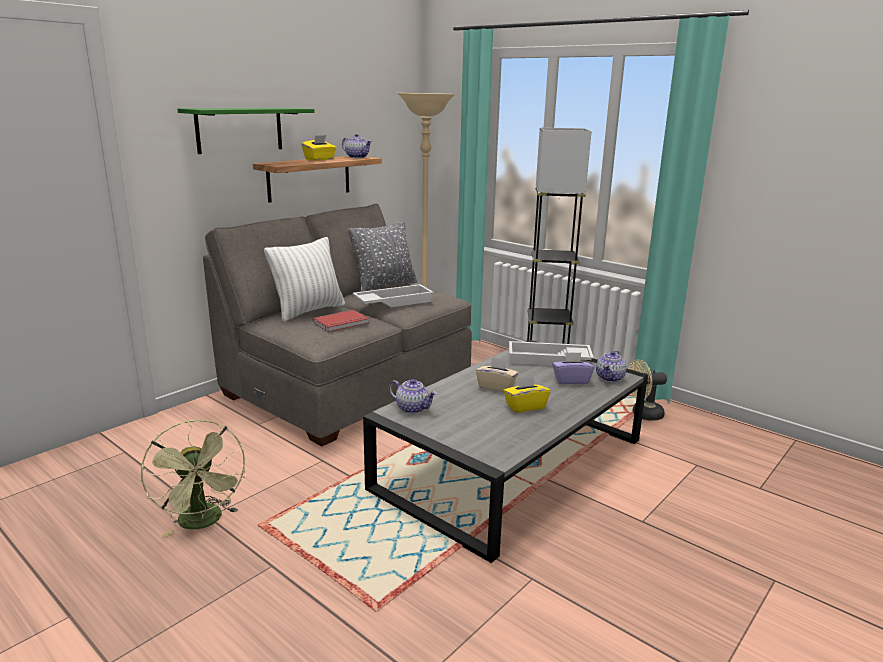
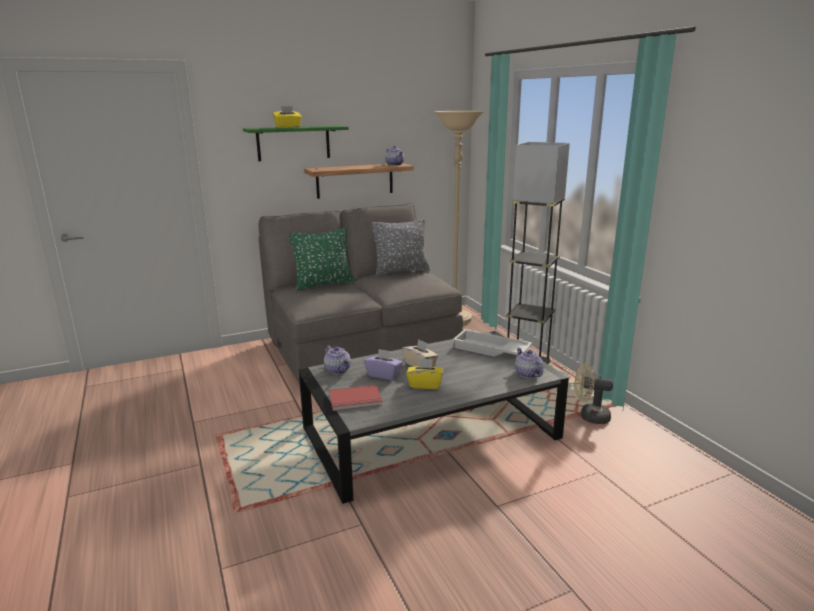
camera: 25 degrees right, 0 degrees up
(203, 522) = (186, 425): green fan -> none
(308, 311) = (323, 285): white pillow -> green pillow
(319, 159) = (360, 166): yellow tissue box -> yellow tissue box (288, 127)
(342, 323) = (334, 297): red book -> red book (356, 400)
(393, 301) = (392, 284): white tray -> none
(571, 380) = (489, 370): purple tissue box -> purple tissue box (384, 375)
(610, 378) = (528, 374): teapot -> teapot turned 105 degrees clockwise

